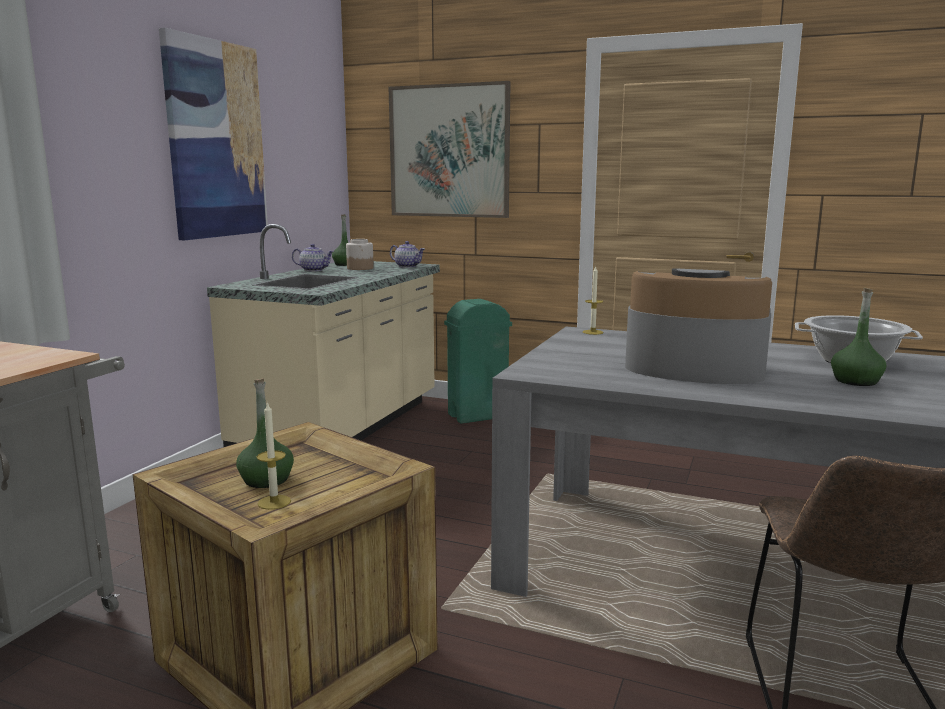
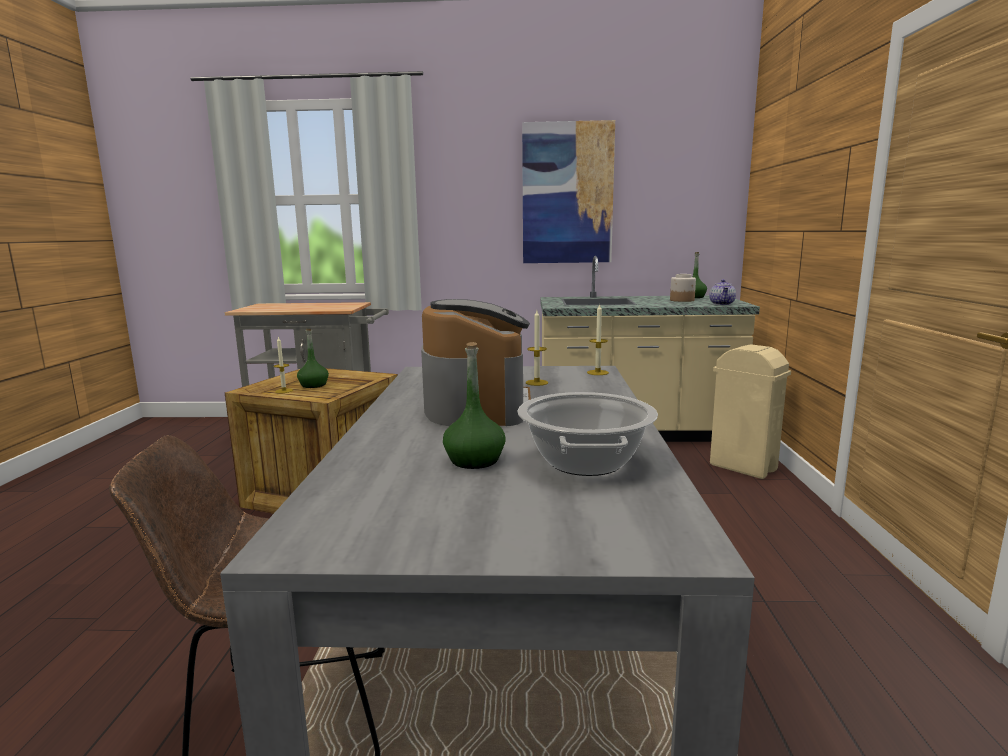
camera: 70 degrees right, 0 degrees up
(314, 270) = (649, 297): teapot -> none
(449, 151) = (791, 188): picture -> none
(477, 416) = (742, 467): green trash can -> beige trash can
(619, 348) = (536, 382): none -> candle

